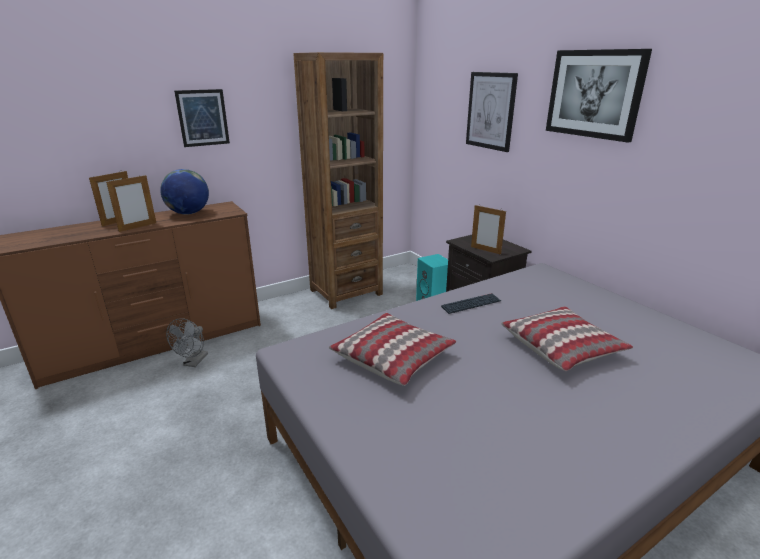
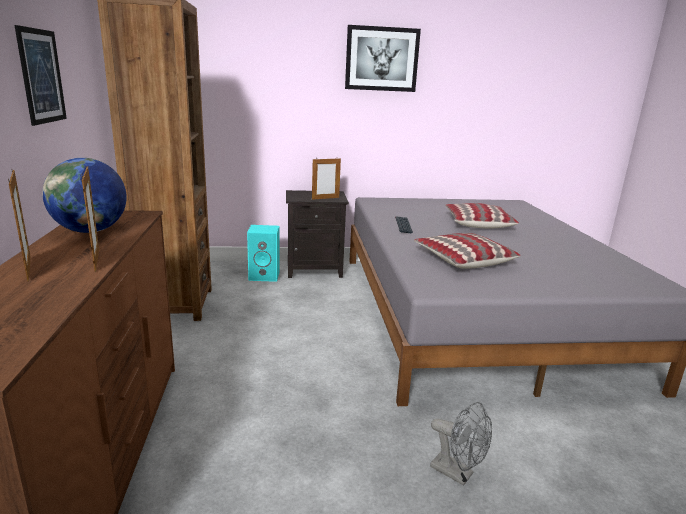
camera: 65 degrees left, 5 degrees down
(193, 362) = (200, 438): grey fan -> grey fan (457, 473)
(490, 111) = (277, 76): picture -> none

